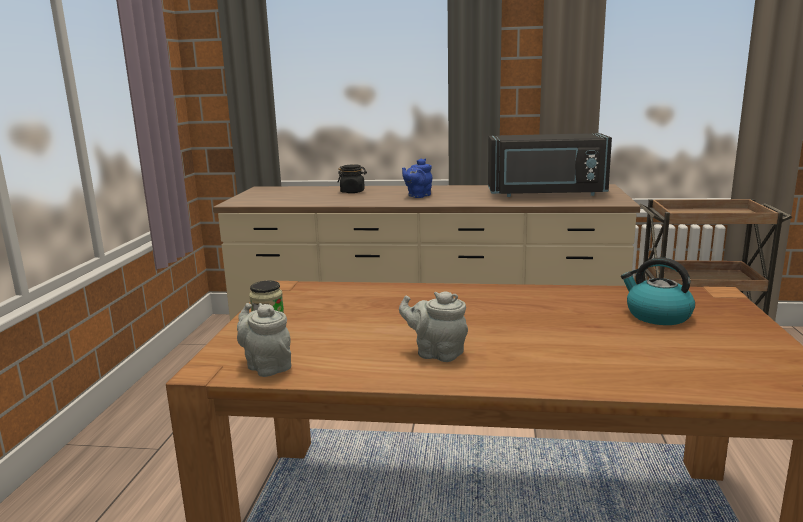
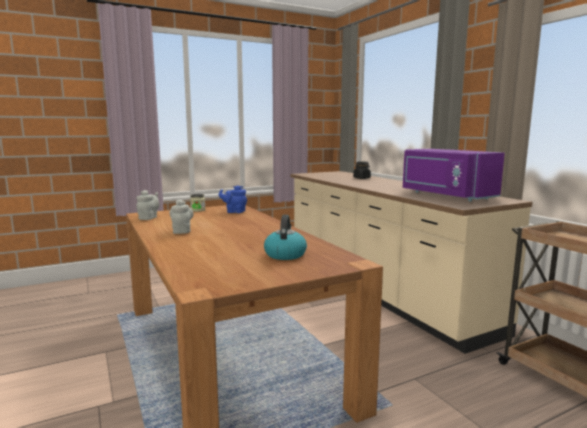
camera: 55 degrees right, 5 degrees down
(418, 196) = (377, 184): blue teapot -> blue teapot (234, 211)
(546, 194) = (445, 195): black microwave -> purple microwave

